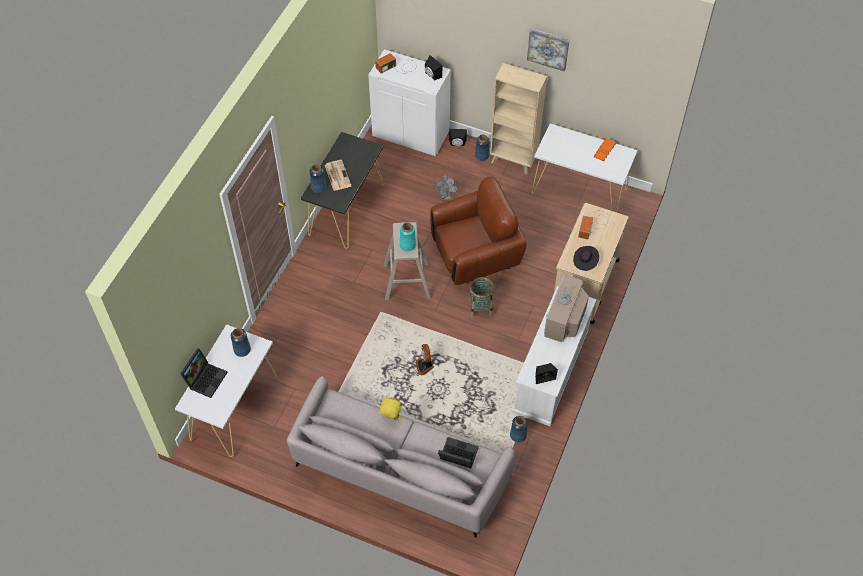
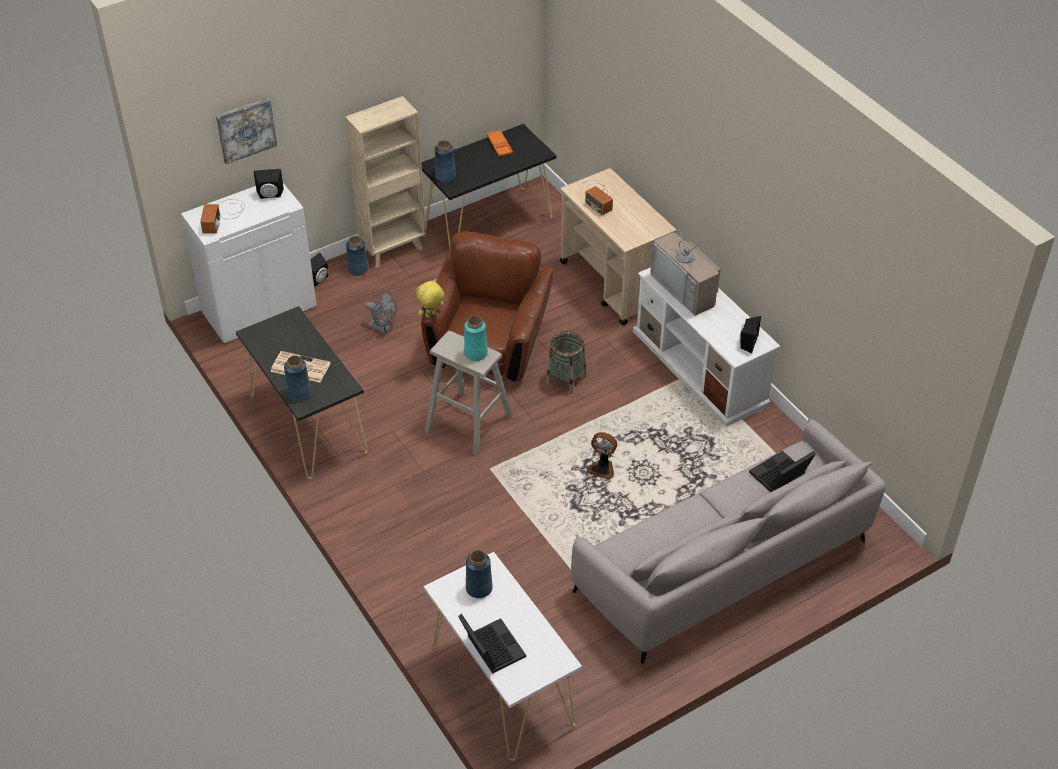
camera: 55 degrees left, 10 degrees down
(390, 418) = (681, 510): yellow plush toy -> yellow plush toy (431, 315)
(518, 435) = (760, 437): blue vase -> blue vase (445, 176)
(548, 49) = (393, 57): picture -> picture (246, 129)
(579, 191) = (489, 222): white console table -> black console table
(585, 261) = (638, 227): black hat -> none

